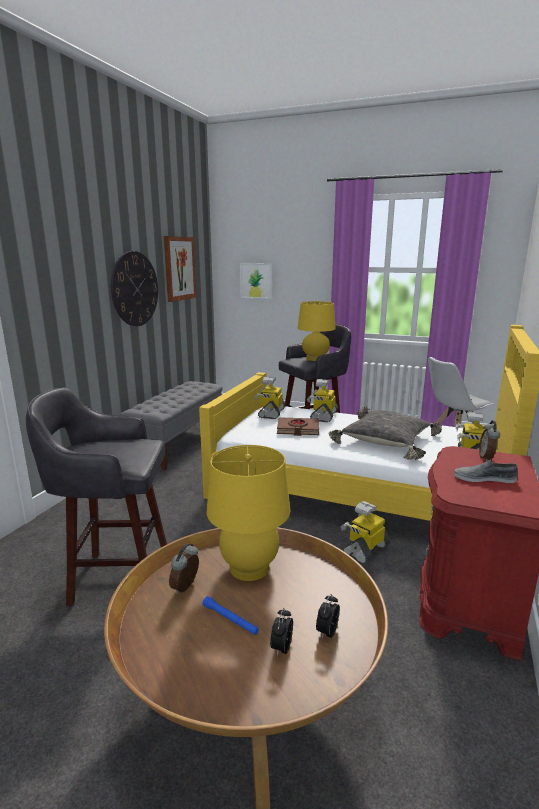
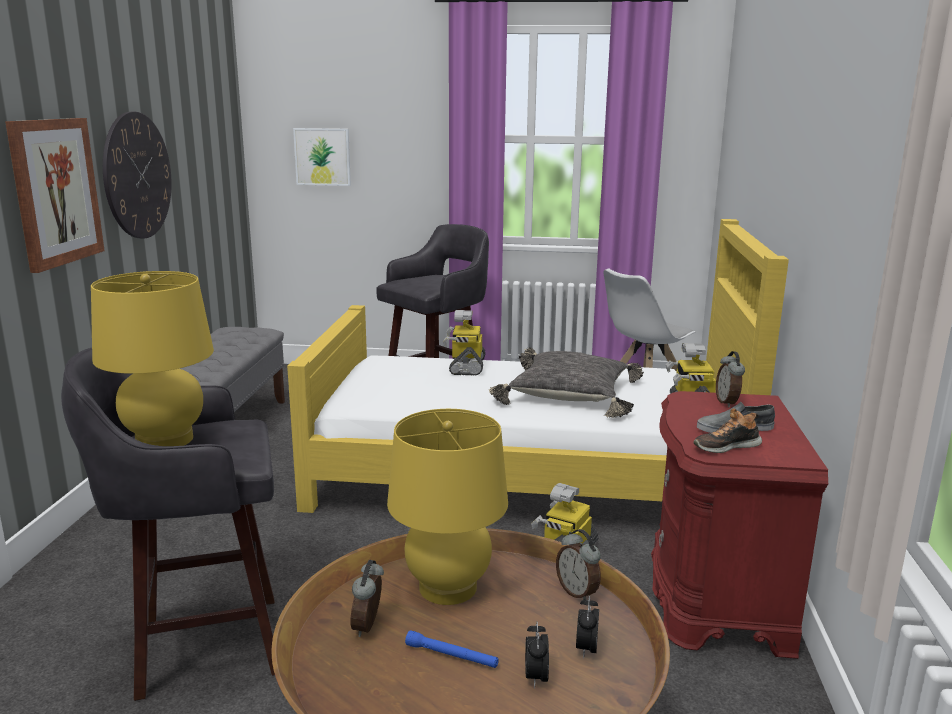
camera: 15 degrees left, 0 degrees up
(179, 268) = (198, 138): picture -> picture (55, 192)
(271, 413) = (384, 368): toy robot -> none
(298, 429) = (437, 389): brown book -> none
(315, 359) = (435, 279): yellow table lamp -> yellow table lamp (164, 440)
(338, 586) = (577, 592): none -> alarm clock
(471, 492) = (726, 446): none -> shoe

